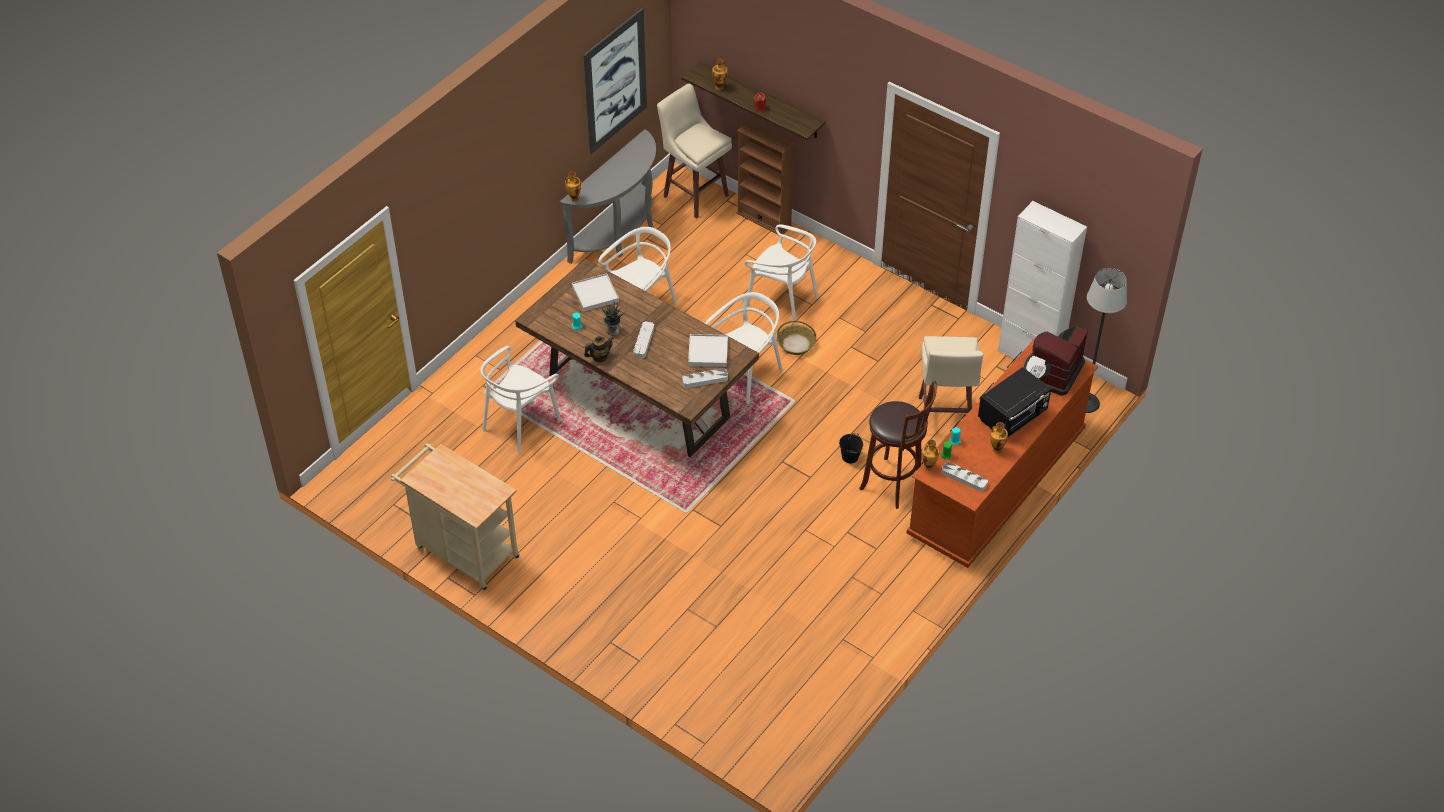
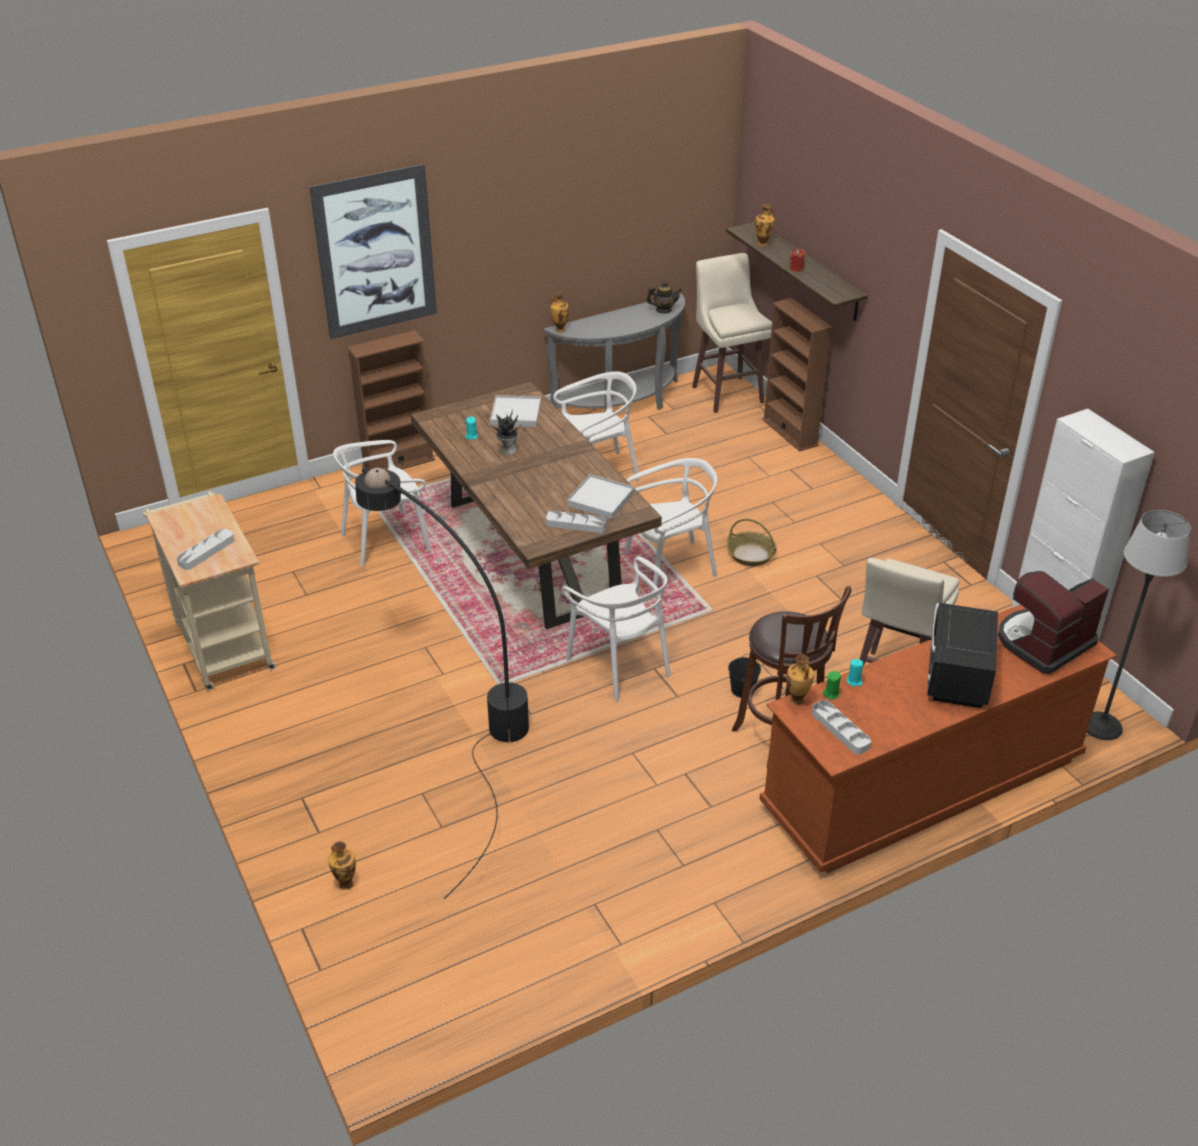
camera: 25 degrees right, 10 degrees down
(478, 349) = (398, 463): none -> brown bookcase
(599, 357) = (473, 470): teapot -> teapot (663, 310)
(615, 81) = (644, 209): picture -> picture (375, 252)
(643, 341) = (534, 469): grey tray -> grey tray (206, 552)
(676, 550) = (457, 721): none -> black floor lamp
(782, 300) = (762, 509): white chair -> white chair (620, 665)
(996, 450) = (908, 710): vase -> vase (345, 883)
(1013, 416) = (956, 677): black microwave -> black microwave turned 120 degrees clockwise

